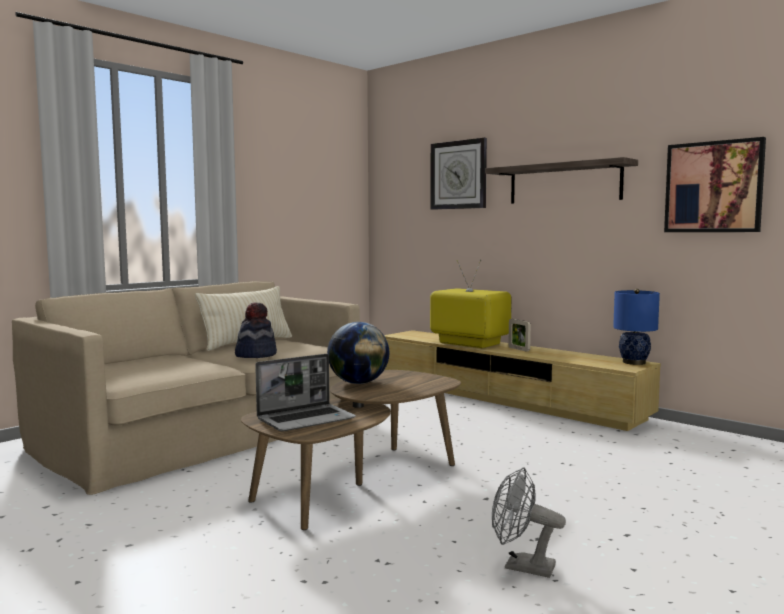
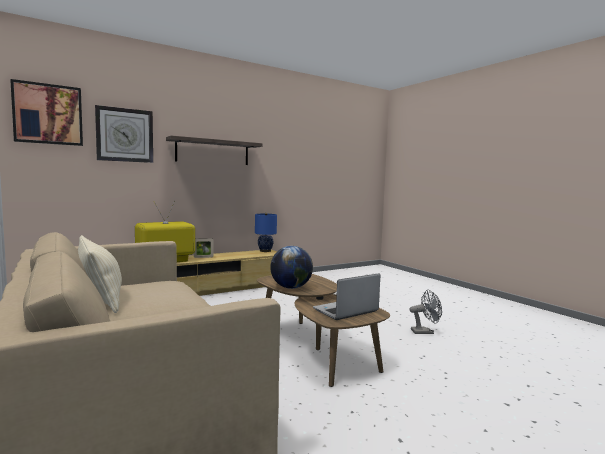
camera: 75 degrees left, 0 degrees up
(255, 355) = (173, 298): hat -> none
(307, 419) = (345, 311): laptop -> laptop turned 105 degrees counterclockwise
(521, 566) = (425, 332): grey fan -> grey fan turned 135 degrees counterclockwise
(713, 187) = (287, 162): picture -> picture (48, 114)

